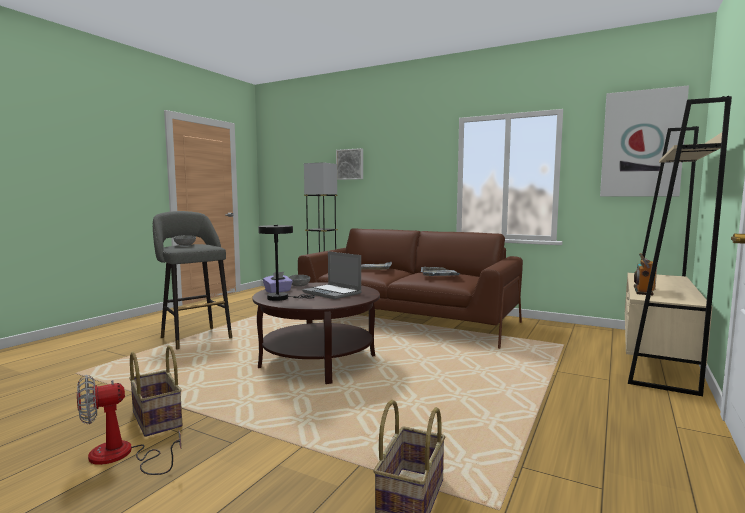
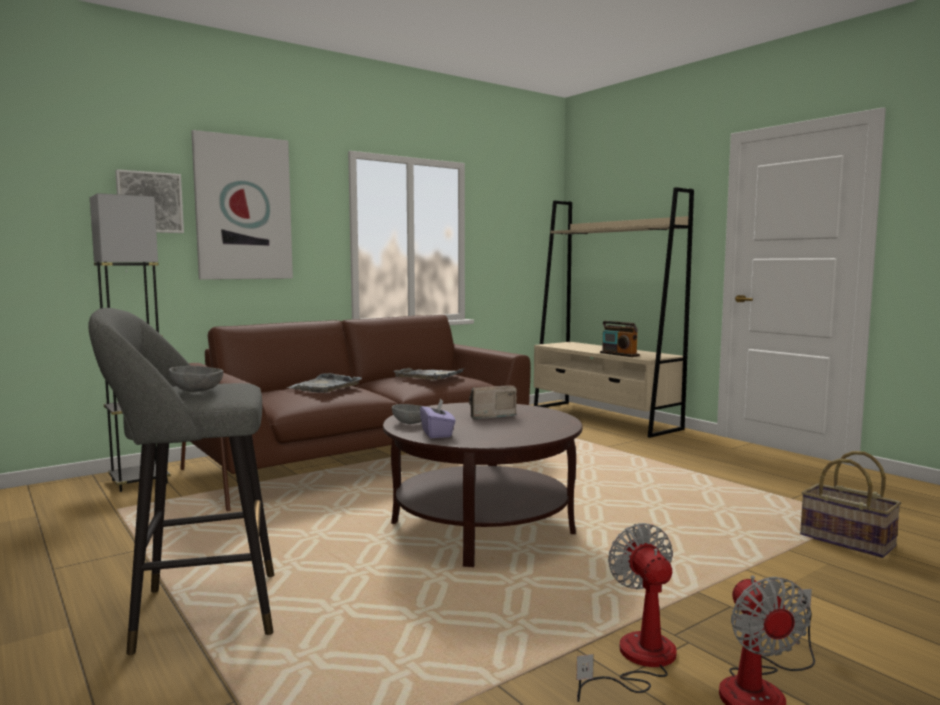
camera: 65 degrees left, 0 degrees up
(155, 419) = (637, 660): basket -> fan
(282, 298) = (495, 435): black table lamp -> none
(333, 293) = (489, 416): laptop -> radio
(642, 144) = (526, 213): picture -> picture (243, 208)

